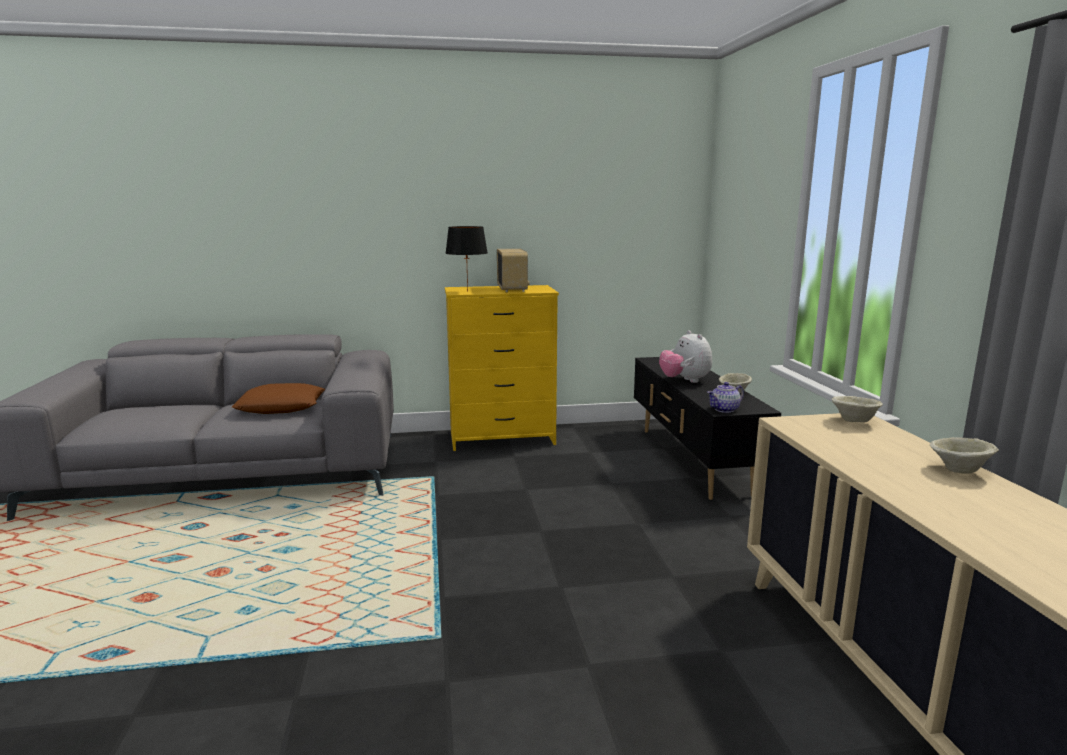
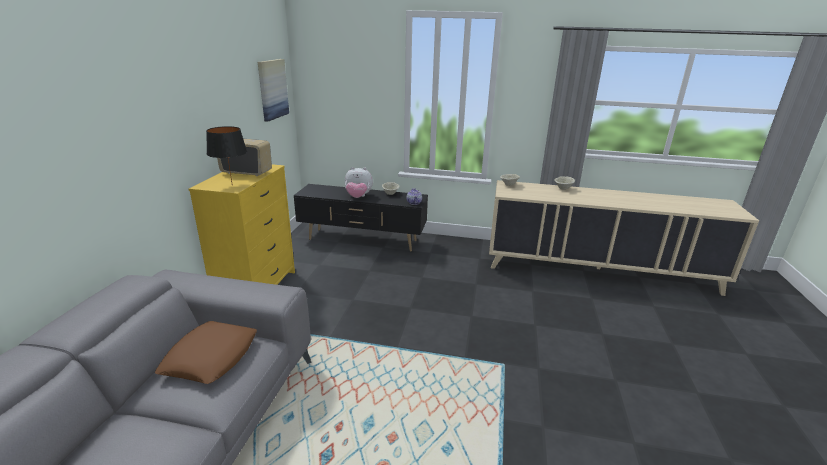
camera: 70 degrees left, 10 degrees up
(648, 209) = (272, 89): none -> picture

